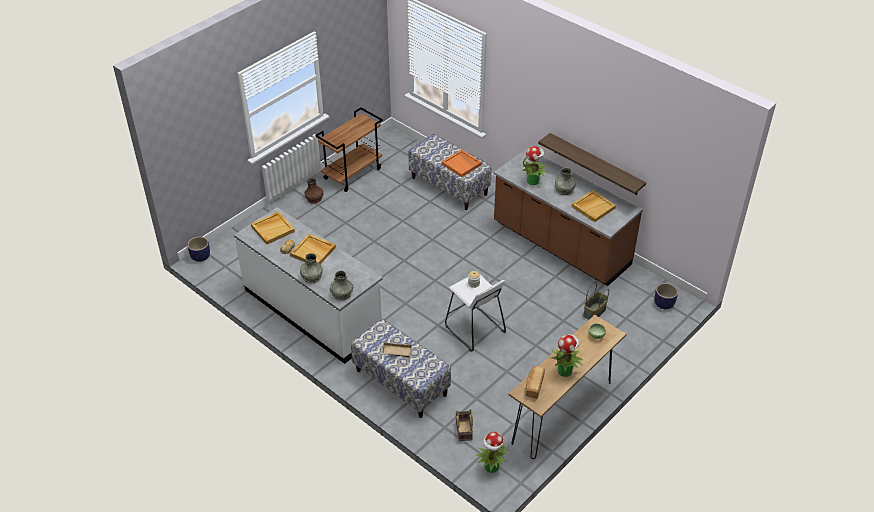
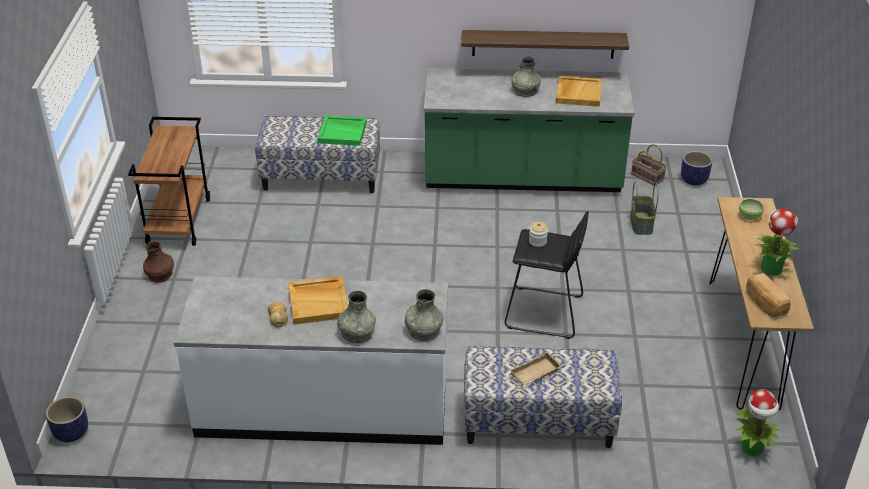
camera: 40 degrees left, 5 degrees down
(273, 229) = (224, 305): beige tray -> none
(462, 164) = (343, 132): orange tray -> green tray
(464, 431) = (675, 429): basket -> basket (648, 177)
(474, 329) = (544, 313): white stool -> black stool
(533, 181) = (480, 97): potted plant -> none
(560, 245) = (522, 177): brown counter -> green counter

